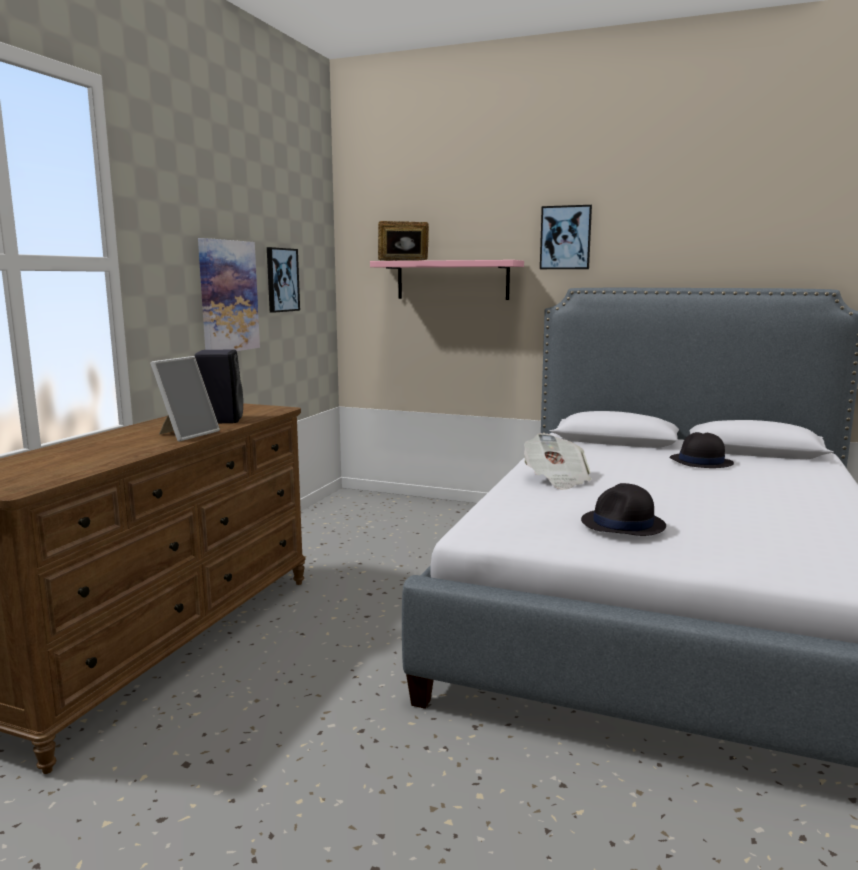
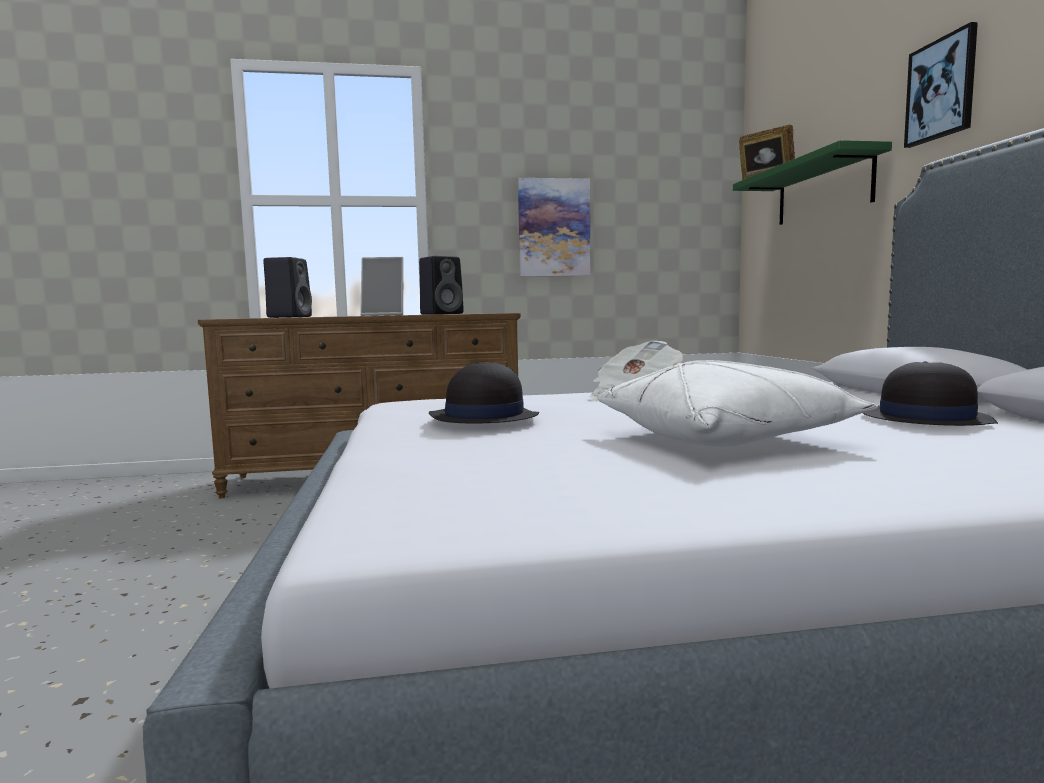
camera: 60 degrees right, 5 degrees down
(71, 461) = (290, 317): none -> black speaker
(281, 280) = (637, 214): picture -> none
(452, 280) = (823, 190): pink shelf -> green shelf
(726, 499) = (725, 438): none -> white pillow

